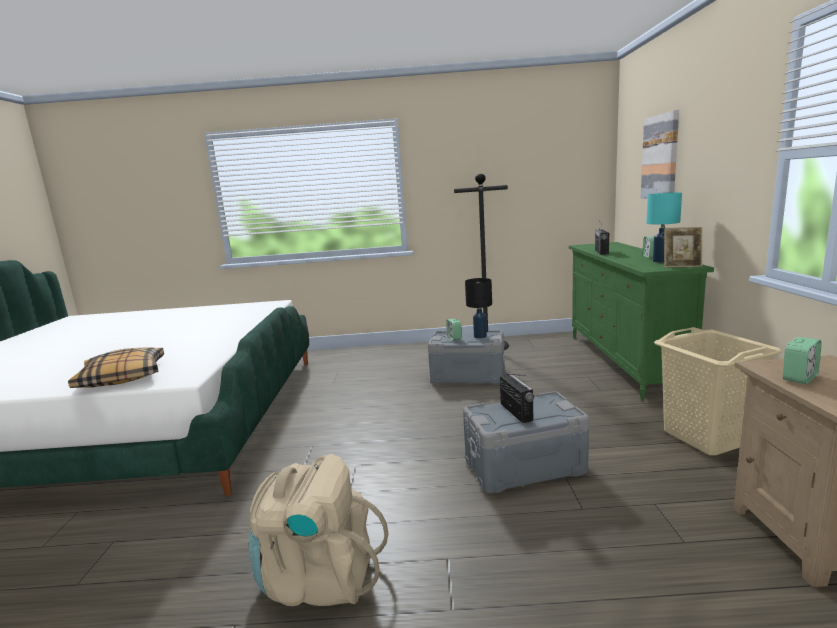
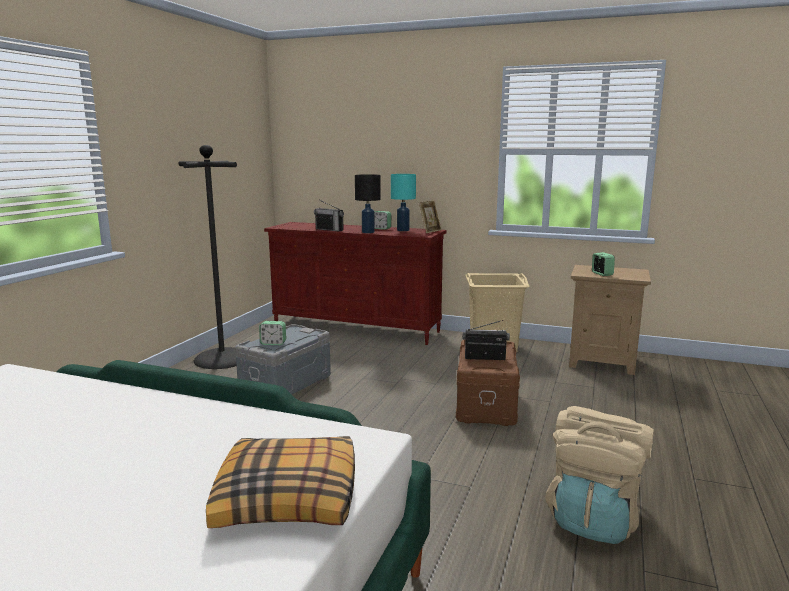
camera: 70 degrees left, 0 degrees up
(480, 336) = (291, 334): black table lamp -> black table lamp (368, 232)
(524, 466) = (485, 404): grey storage box -> brown storage box
(623, 362) = (356, 329): green dresser -> red dresser
(660, 157) = (356, 143): picture -> none

